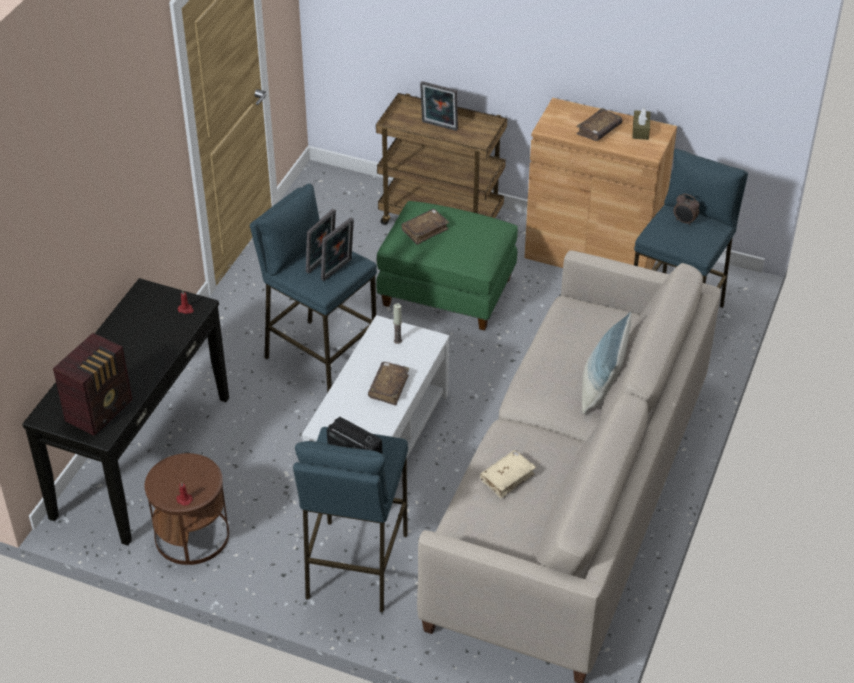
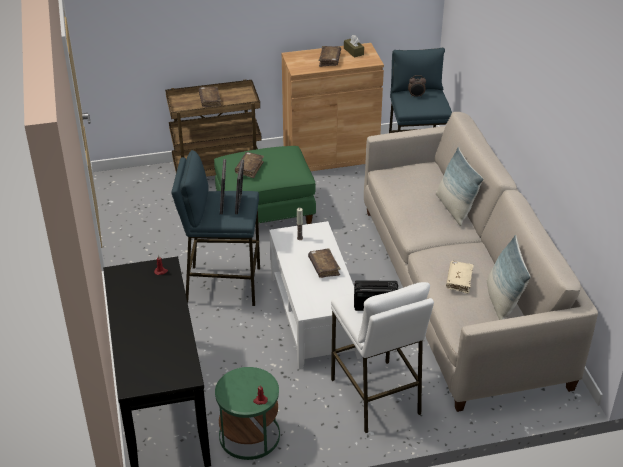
camera: 35 degrees left, 5 degrees down
(101, 410) = (170, 362): radio -> none
(192, 535) = (249, 435): brown side table -> green side table
(355, 566) = (375, 397): blue stool -> white stool
(439, 127) = (210, 100): picture frame -> brown book
(532, 528) = (502, 301): none -> pillow

